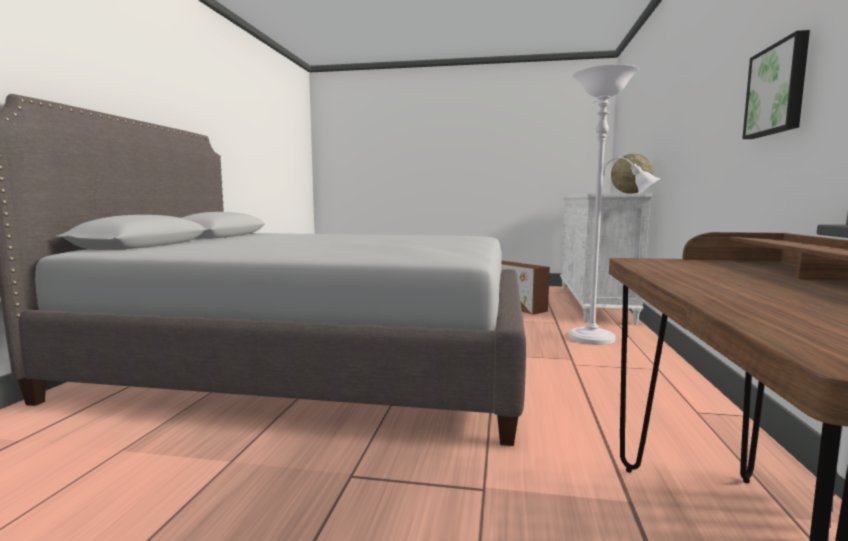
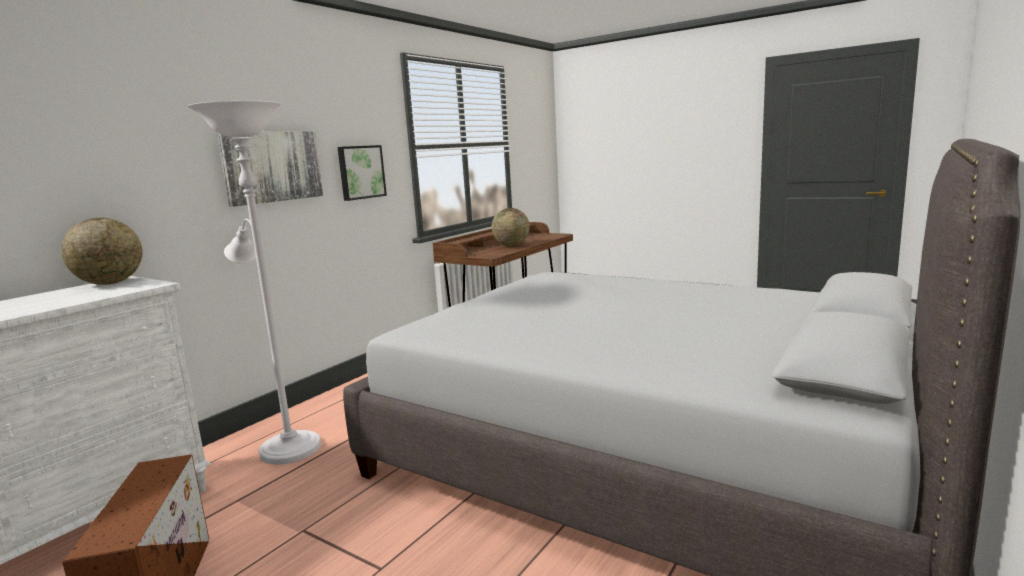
camera: 155 degrees left, 5 degrees up
(711, 103) = (272, 166): none -> picture
(729, 281) = (511, 245): none -> globe

